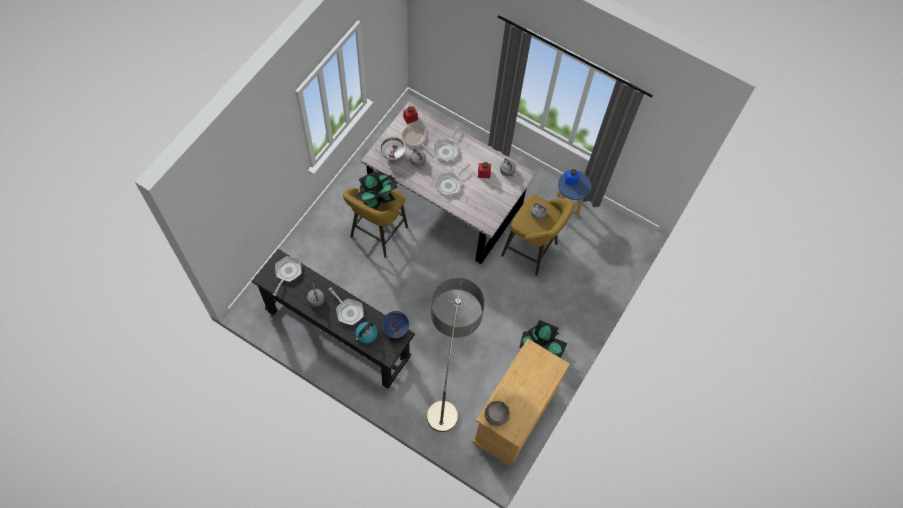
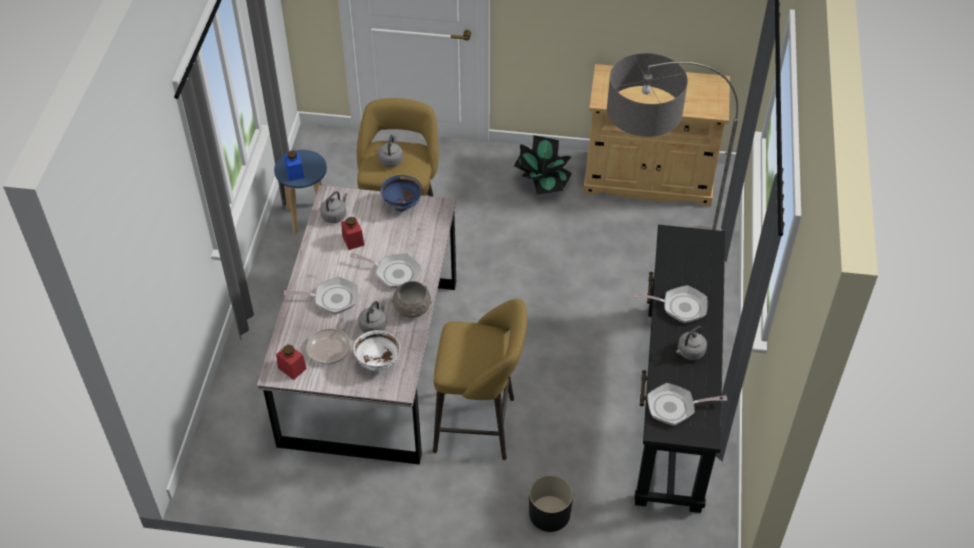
camera: 110 degrees left, 15 degrees down
(309, 242) = (549, 513): none -> black planter
(348, 311) = (680, 307): frying pan -> frying pan turned 75 degrees clockwise
(366, 335) = (699, 273): kettle -> none
(377, 197) = (471, 350): potted plant -> none
(396, 329) = (668, 245): blue bowl -> blue bowl (402, 205)
(496, 415) = (709, 104): grey bowl -> grey bowl (412, 309)

